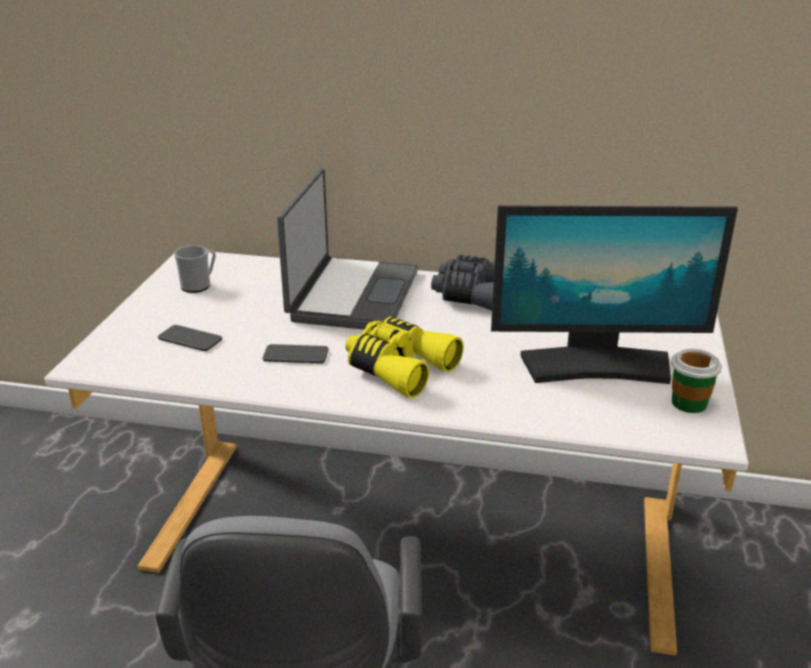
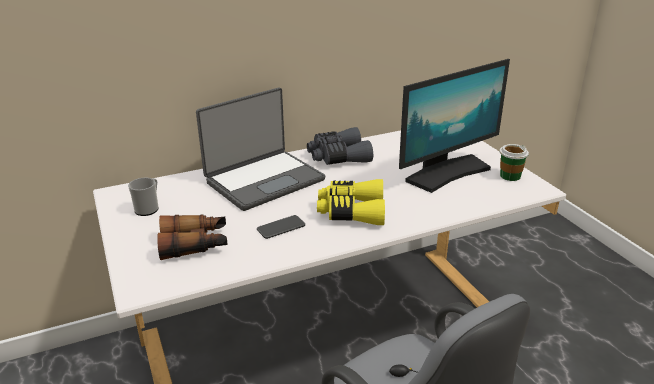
camera: 35 degrees left, 0 degrees up
(190, 339) = (195, 244): phone -> binoculars
(351, 295) = (264, 180): laptop -> laptop turned 75 degrees clockwise

